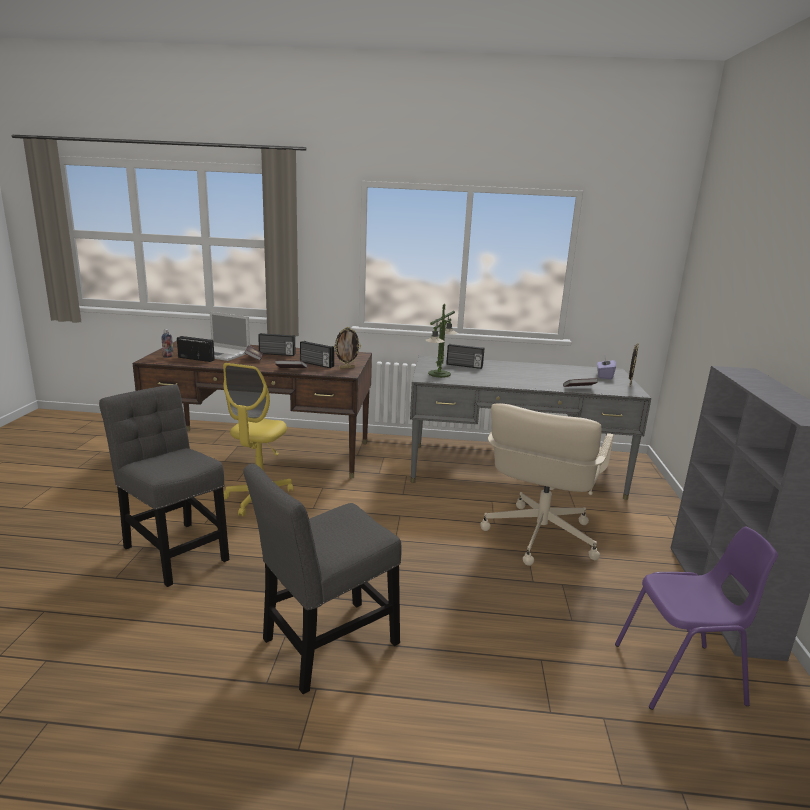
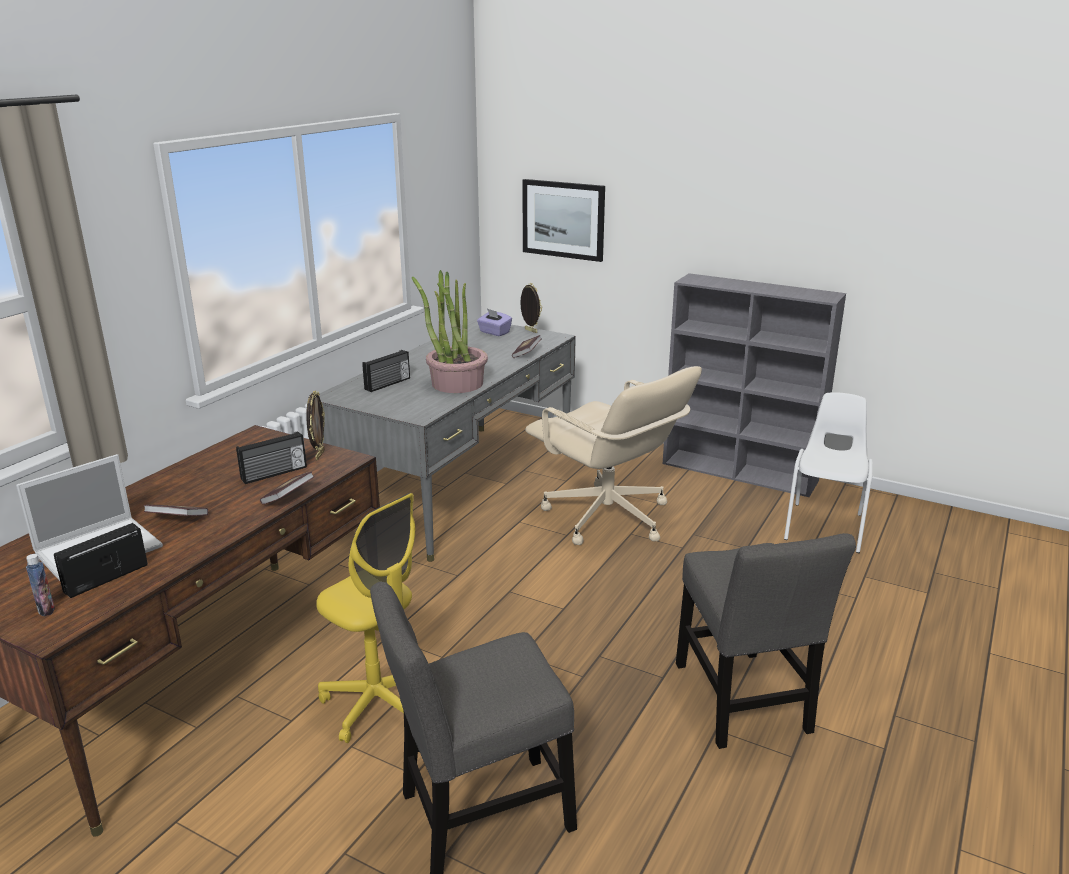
camera: 65 degrees left, 5 degrees up
(277, 354) = (172, 497): radio -> none
(439, 374) = (409, 404): table lamp -> none
(490, 379) = (456, 383): none -> potted plant
(680, 675) = (825, 527): purple chair -> white chair
(711, 301) = (563, 219): none -> picture

